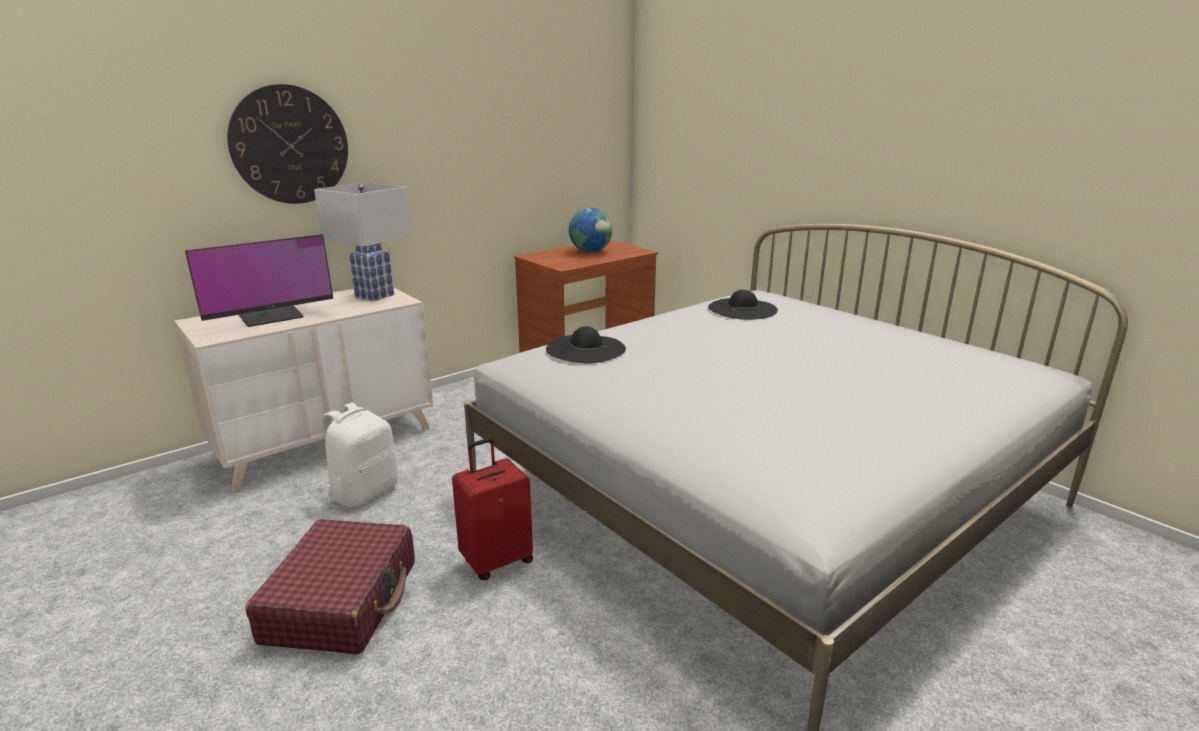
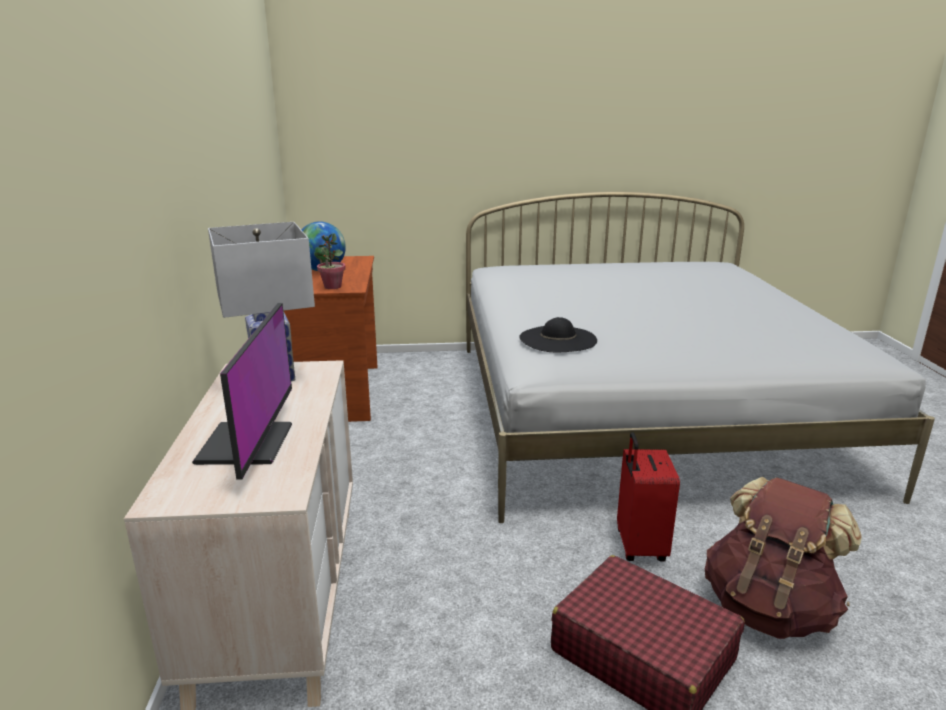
camera: 55 degrees left, 0 degrees up
(290, 145) = (145, 186): wall clock -> none
(364, 492) = (441, 593): white backpack -> none
(453, 664) = (769, 609): none -> brown backpack
(556, 262) = (332, 287): none -> potted plant
(742, 309) = (536, 279): black hat -> none

